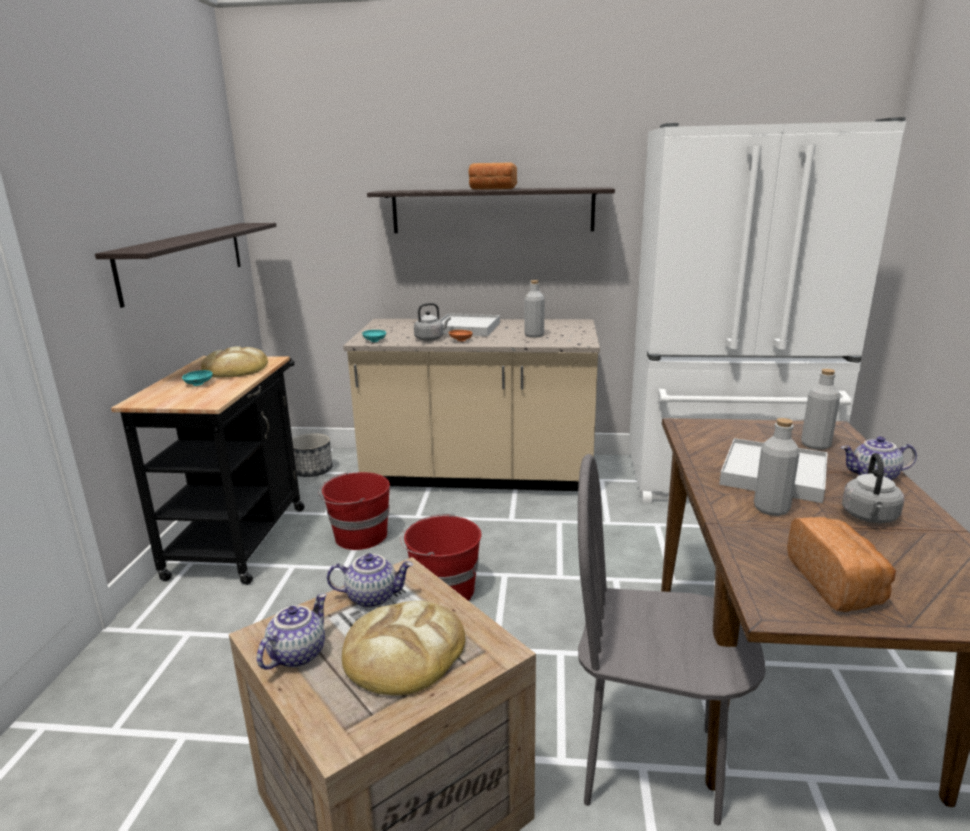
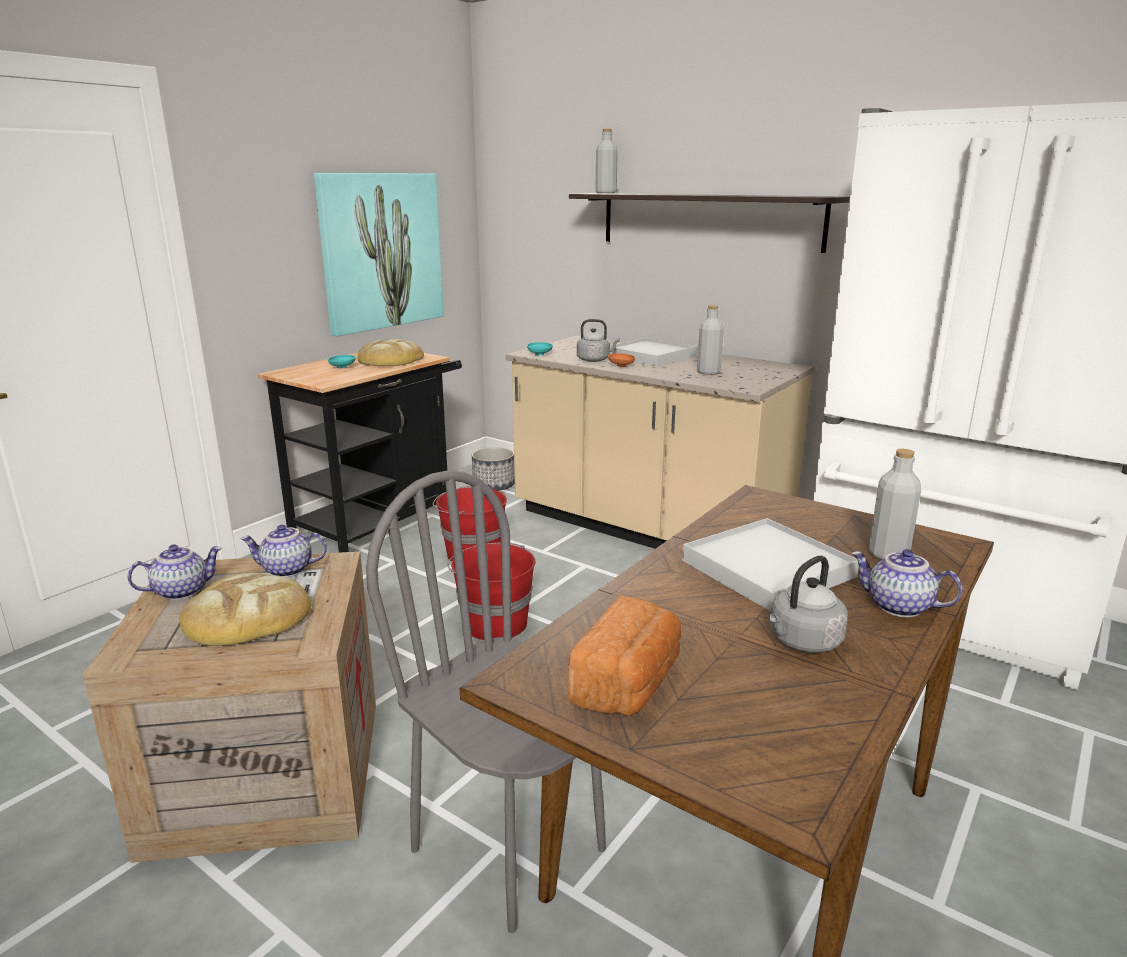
camera: 30 degrees right, 0 degrees up
(185, 260) = (381, 251): shelf -> picture
(372, 596) = (286, 570): teapot -> teapot turned 150 degrees clockwise
(491, 189) = (700, 194): bread -> none
(771, 509) = (696, 598): grey bottle -> grey bottle (606, 193)

